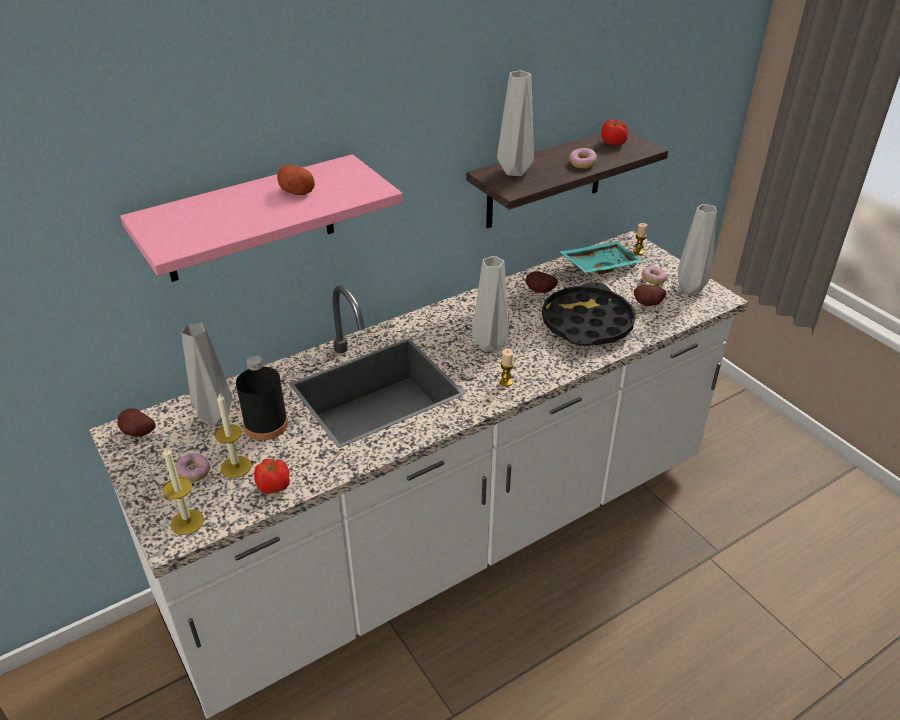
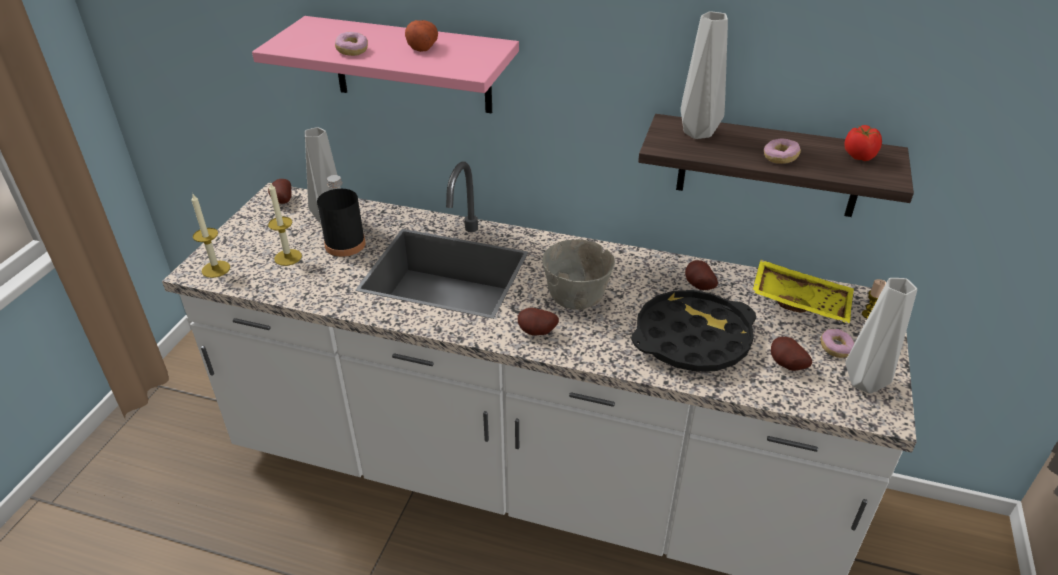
camera: 50 degrees right, 0 degrees up
(194, 472) = (266, 244): donut -> donut (352, 51)
(274, 486) = (284, 284): tomato -> none
(491, 345) = (577, 299): grey vase -> grey bowl
(506, 382) = (537, 333): candle -> potato
(599, 265) = (800, 300): turquoise tray -> yellow tray

